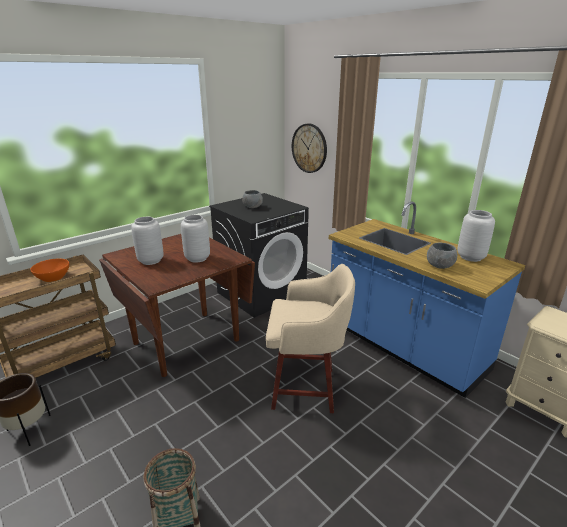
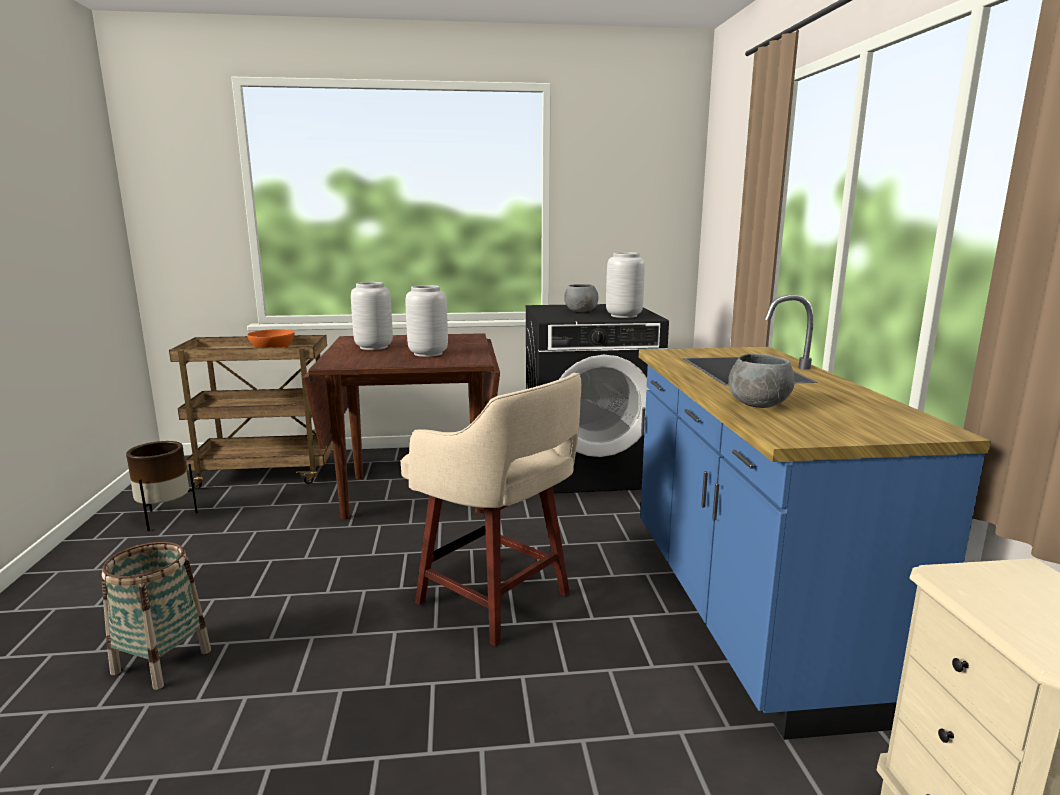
camera: 35 degrees right, 10 degrees down
(309, 148) = (723, 230): wall clock -> none
(470, 257) = (862, 408): grey vase -> grey vase (623, 315)

